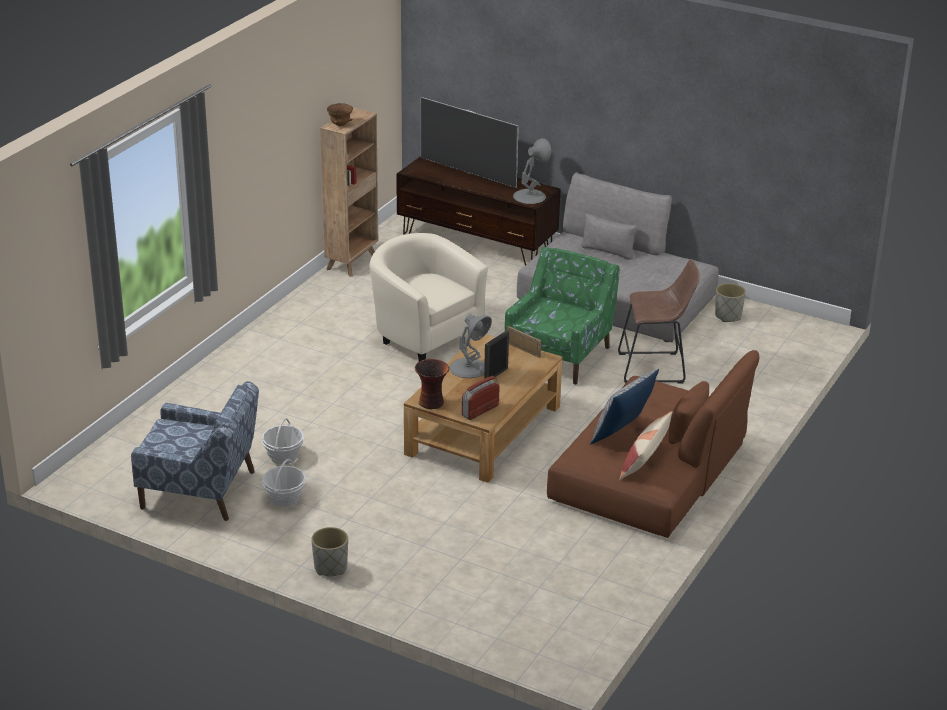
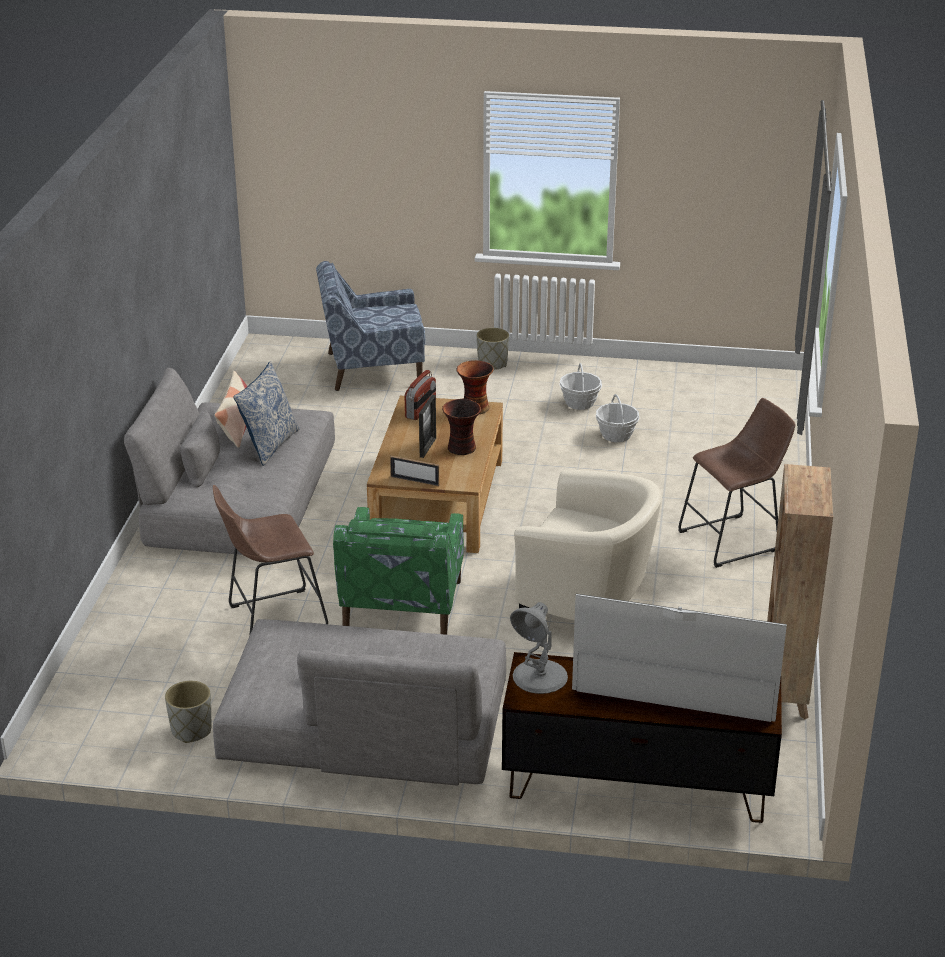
camera: 160 degrees right, 0 degrees up
(200, 491) = (659, 393): blue armchair -> blue armchair (372, 369)
(282, 350) = (734, 540): none -> brown stool
(340, 125) = (809, 477): brown bowl -> none
(469, 368) = (461, 448): grey table lamp -> vase
(650, 471) = (240, 496): brown sofa -> grey sofa

